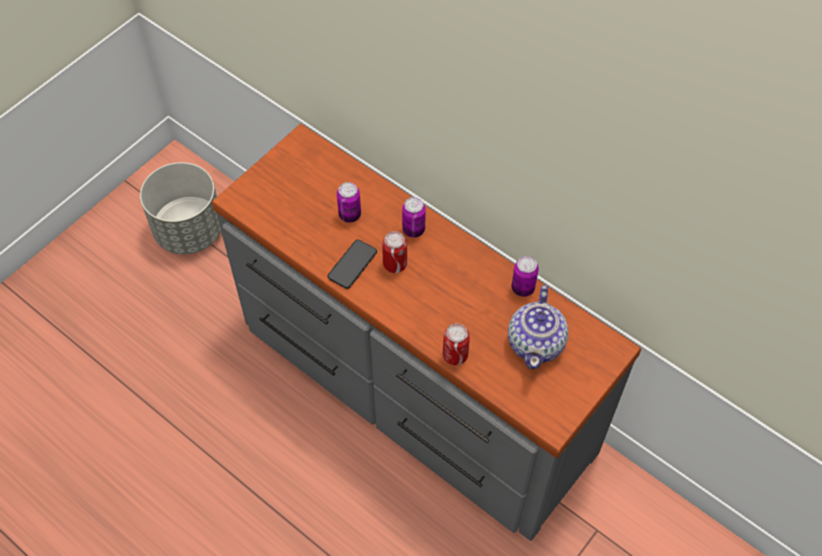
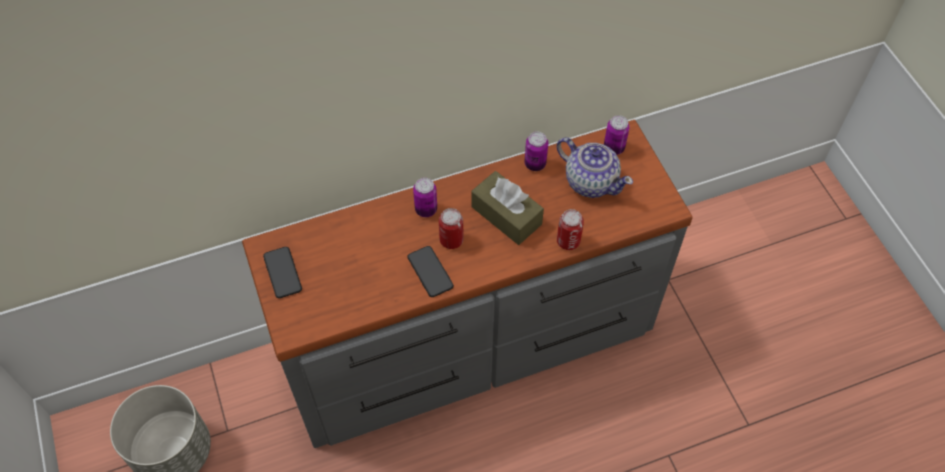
camera: 60 degrees left, 0 degrees up
(286, 165) = (282, 273): none -> phone
(350, 215) = (376, 249): can -> can (614, 148)
(449, 293) = (506, 215): none -> brown tissue box

